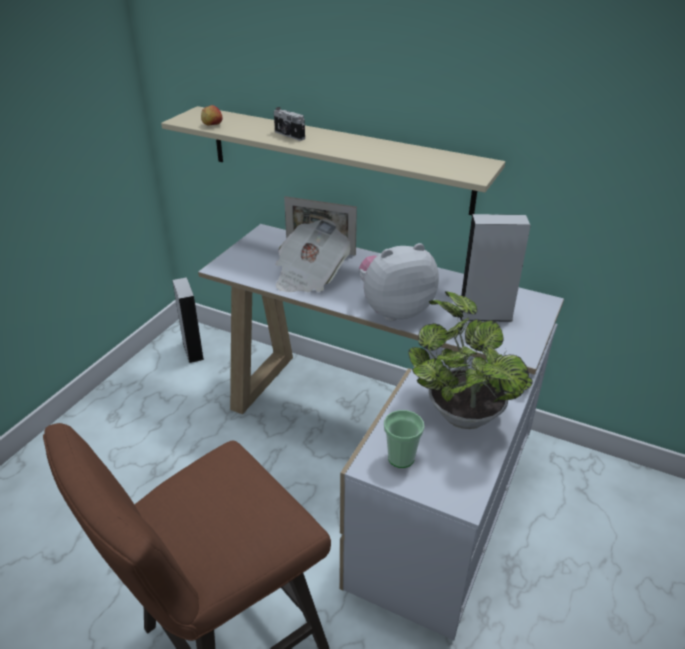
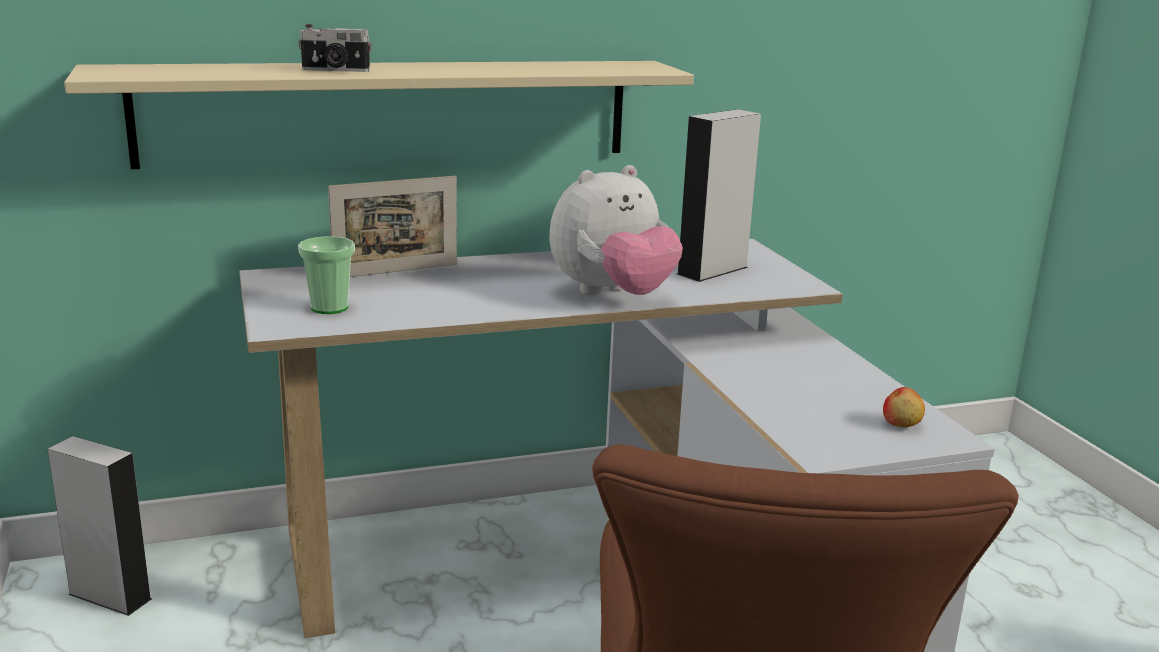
camera: 45 degrees left, 15 degrees down
(212, 125) = (175, 74): apple -> apple (902, 424)
(309, 275) = (437, 297): newspaper -> none
(394, 310) = (612, 295): plush toy -> plush toy turned 150 degrees counterclockwise
(401, 458) = (832, 434): cup -> cup (329, 307)
(461, 411) = (807, 374): potted plant -> none

